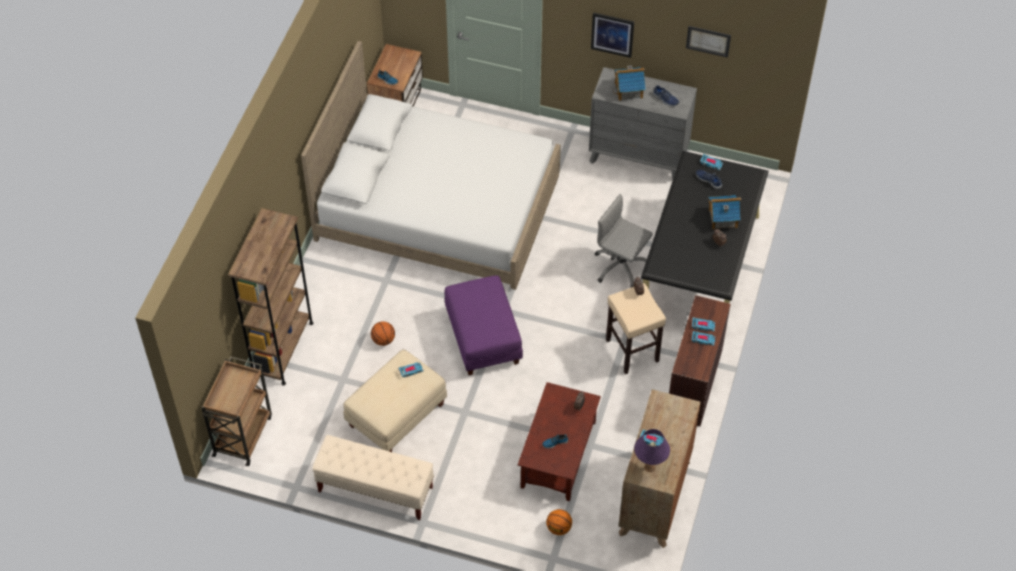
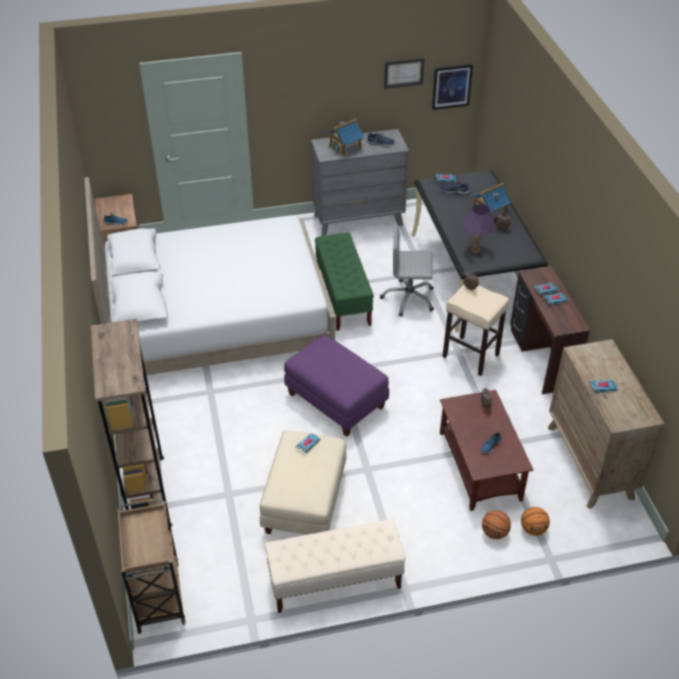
camera: 30 degrees left, 10 degrees down
(383, 340) = (244, 442): basketball -> basketball (494, 533)
(562, 237) = (343, 297): none -> green bench
(612, 34) = (315, 100): picture -> picture (451, 86)
(649, 467) = (622, 410): purple table lamp -> purple table lamp (475, 250)

